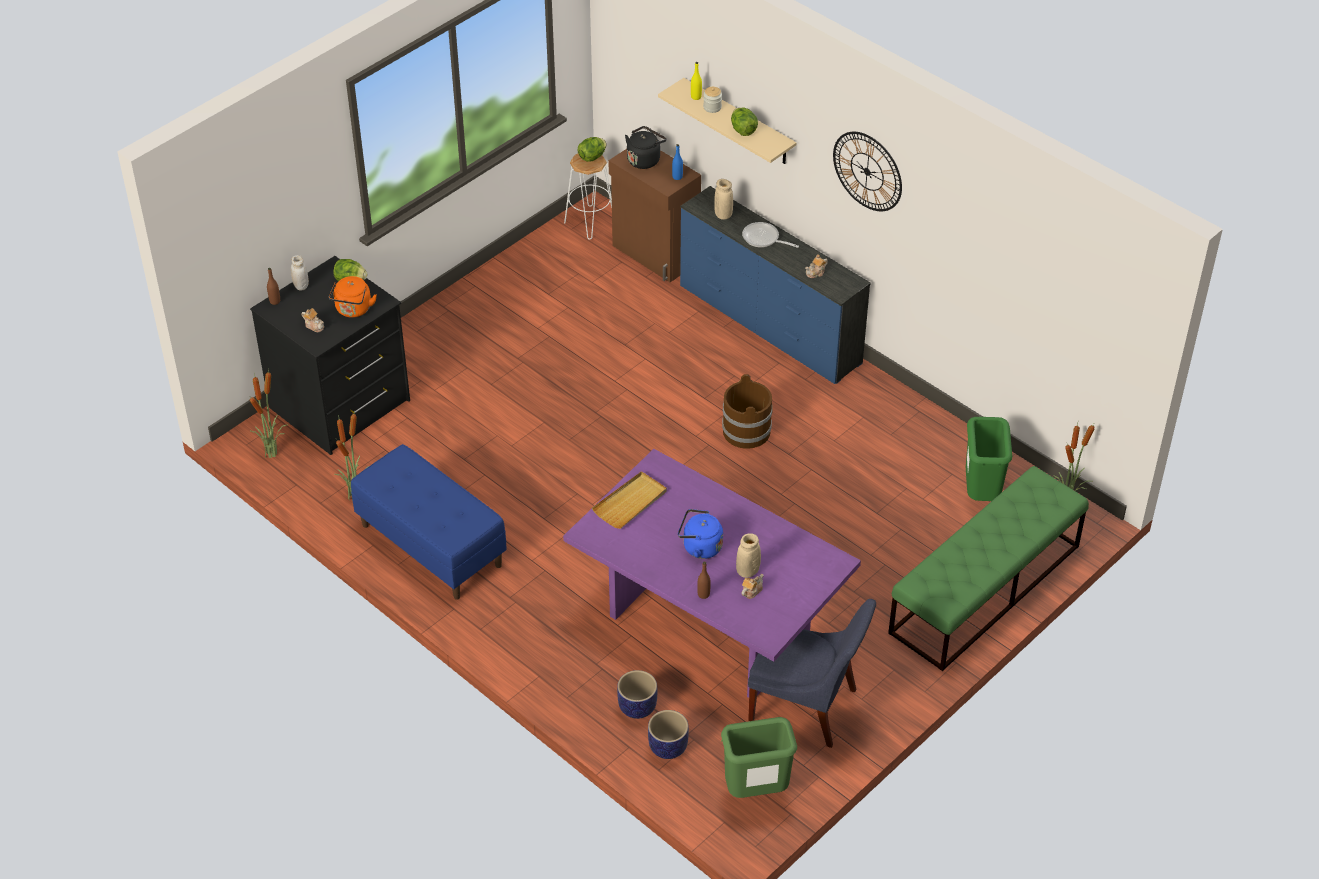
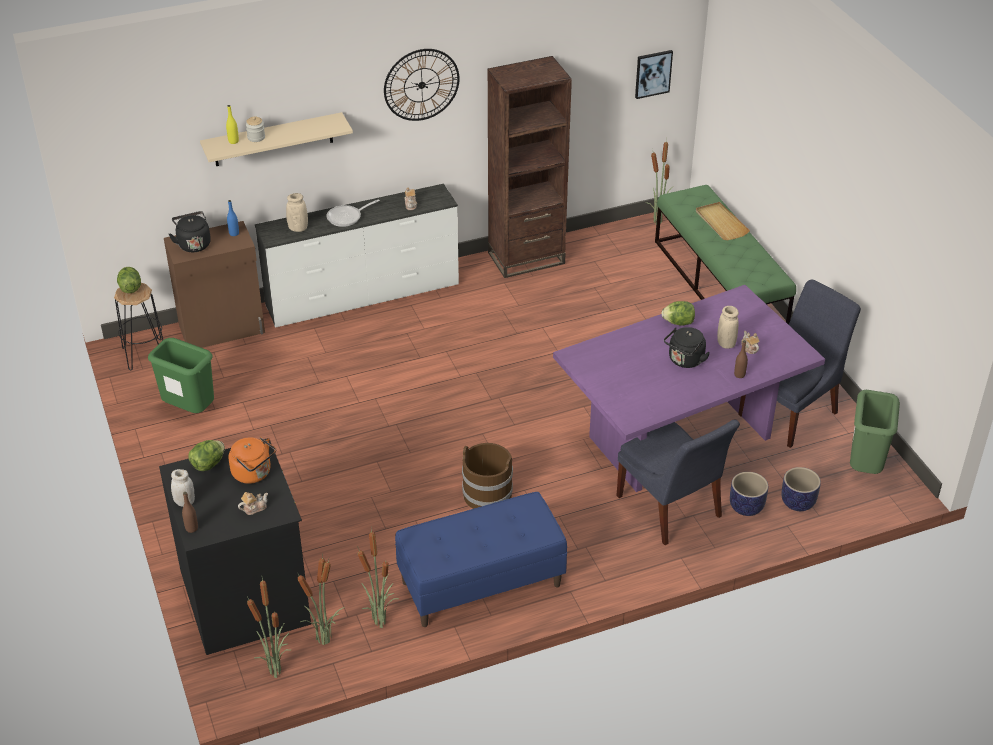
camera: 65 degrees left, 5 degrees down
(317, 470) = (325, 641): none -> potted plant
(590, 222) = (145, 354): white stool -> black stool
(600, 649) = (671, 509): none -> blue chair
(630, 502) = (610, 383): beige tray -> beige tray (721, 223)
(699, 547) = (685, 361): blue kettle -> black kettle
(743, 130) = (302, 131): lettuce -> lettuce (678, 322)
(746, 431) = (475, 347): brown bucket -> brown bucket (487, 494)
(769, 325) = (363, 295): blue dresser -> white dresser
(916, 420) = (526, 258): none -> brown bookcase
(982, 493) = (623, 254): green trash can -> green trash can (190, 410)
(1096, 342) = (653, 73): none -> picture

